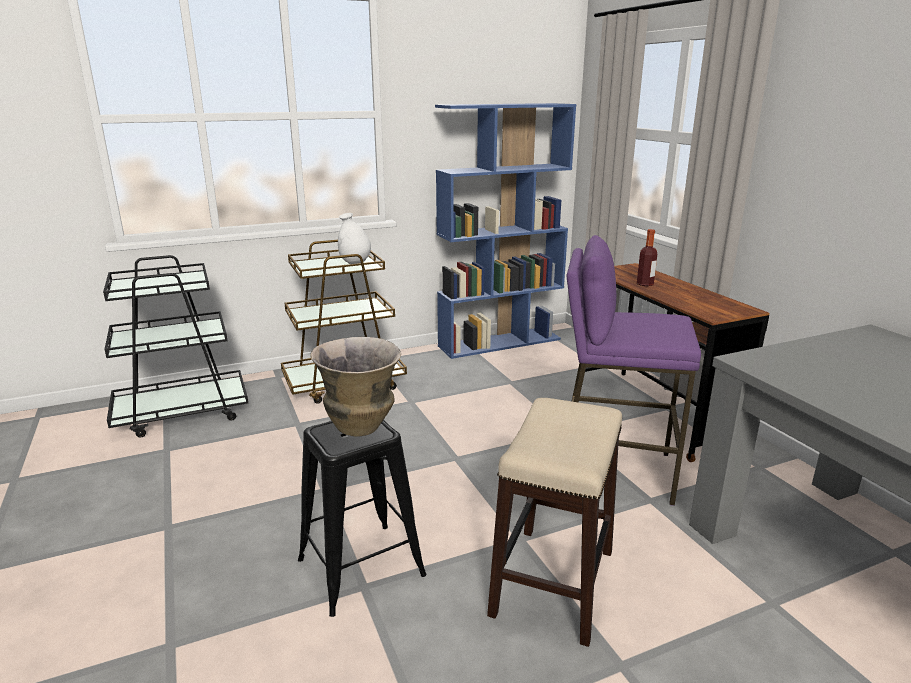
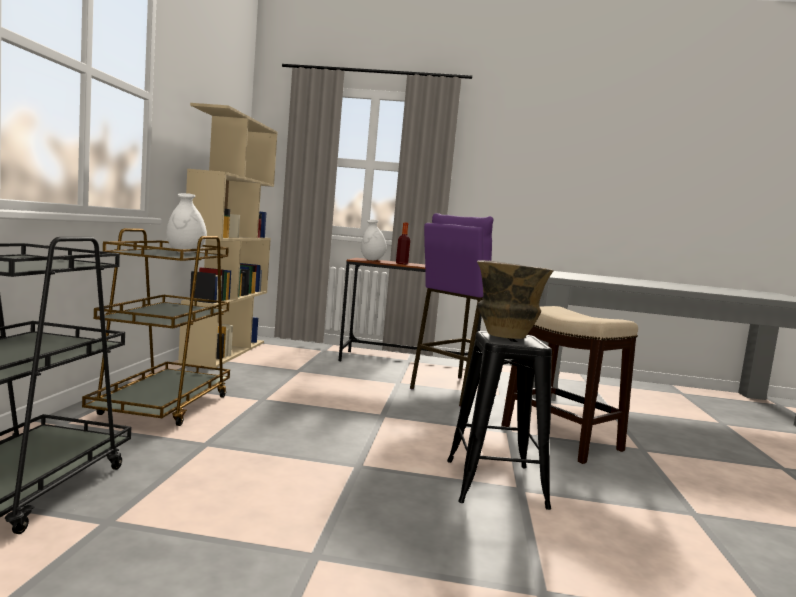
camera: 60 degrees left, 15 degrees down
(500, 342) = (224, 352): blue bookcase -> beige bookcase
(628, 272) = (372, 260): none -> white vase

